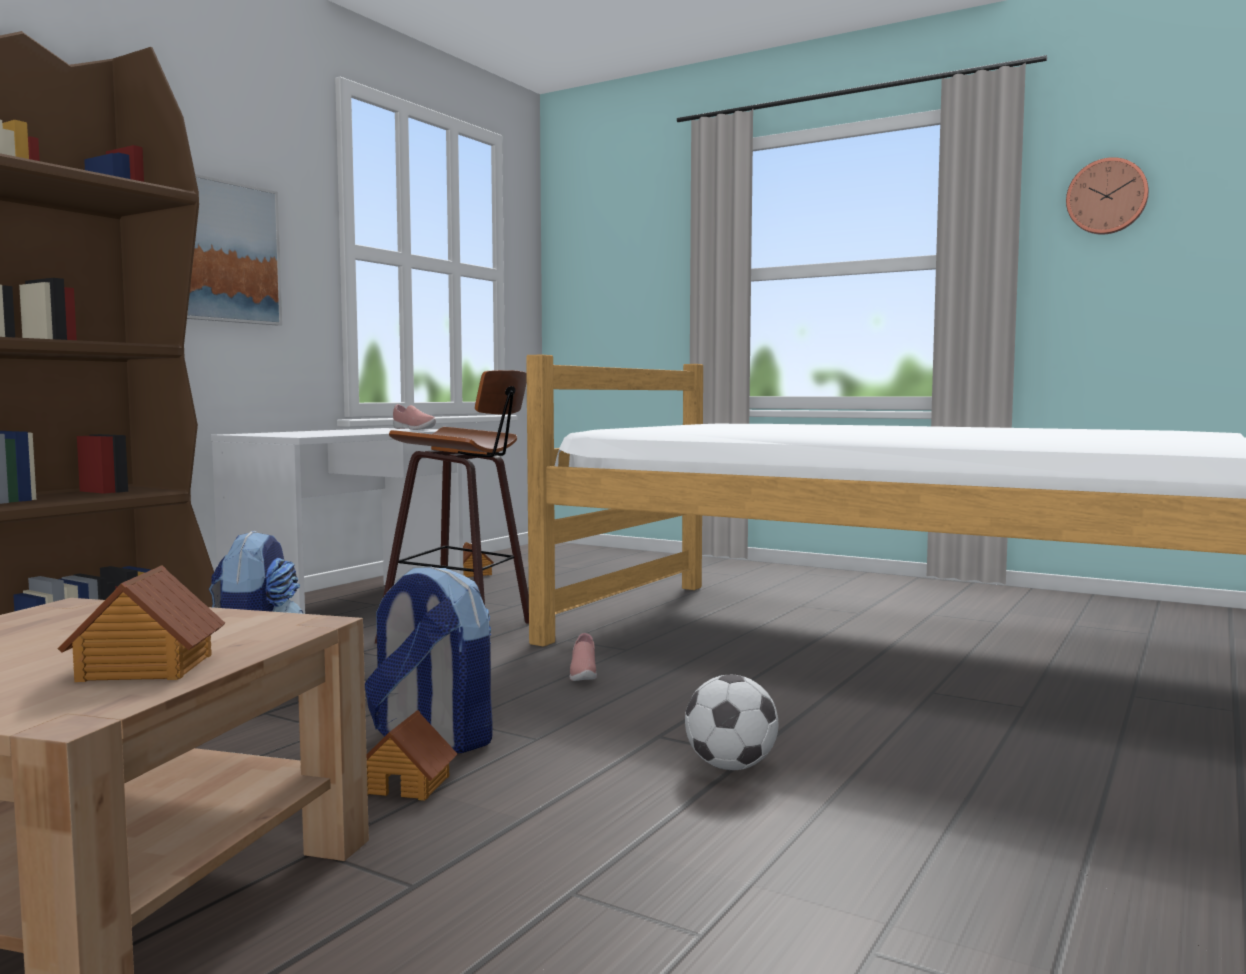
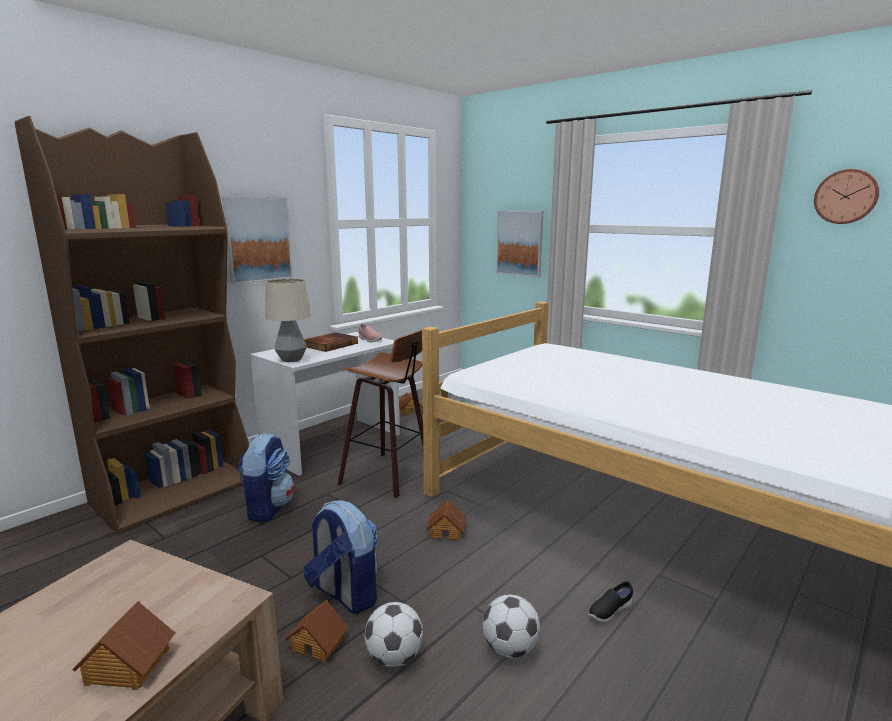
camera: 10 degrees right, 10 degrees up
(291, 435) = (291, 360): none -> table lamp
(348, 431) = (330, 344): none -> book
(544, 787) = (394, 657): none -> football
(583, 674) = (447, 531): pink shoe -> toy house
(640, 309) = (520, 243): none -> picture
(870, 726) = (609, 611): none -> black shoe

